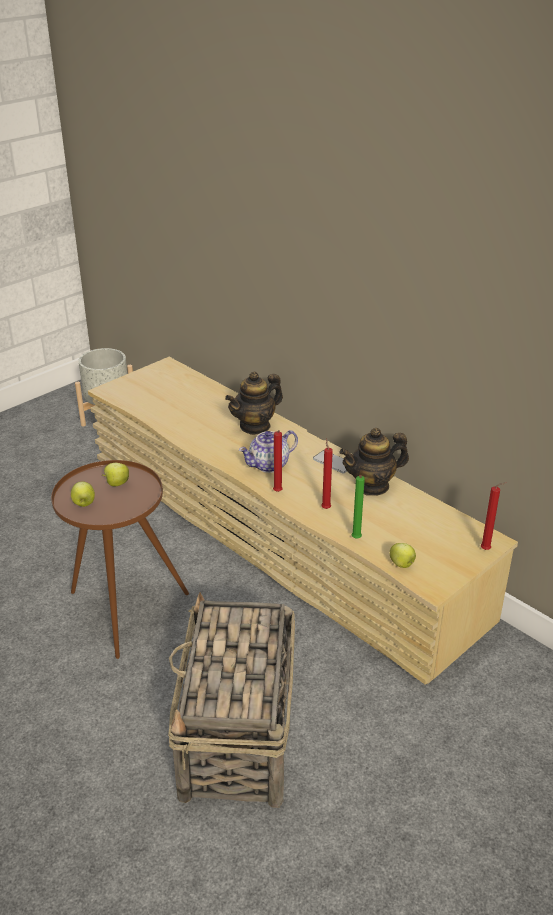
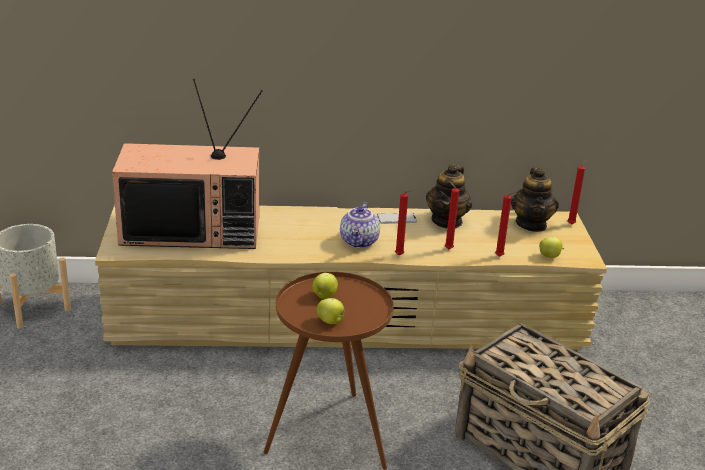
camera: 50 degrees left, 5 degrees down
(178, 398) = (193, 230): none -> television
(255, 426) = (296, 221): teapot -> teapot (531, 224)
(355, 539) = (500, 257): green candle -> red candle

